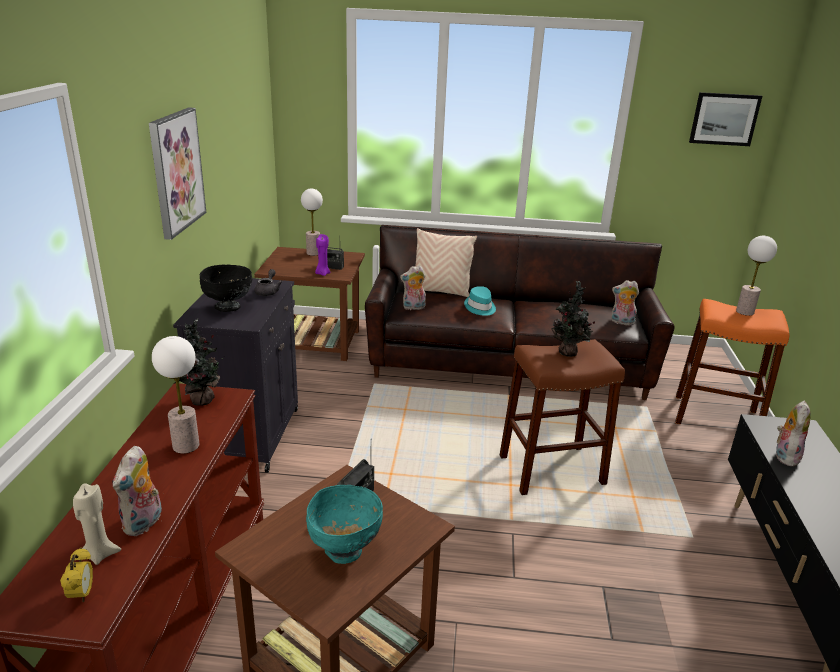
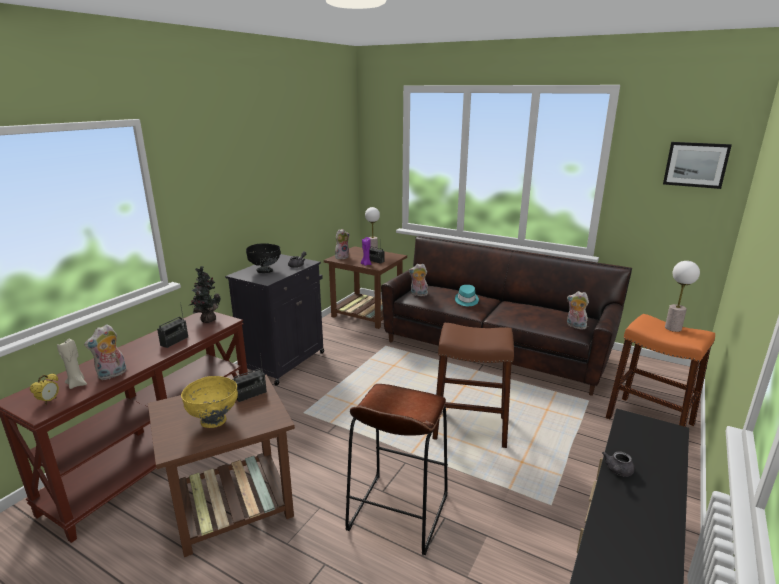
camera: 25 degrees right, 5 degrees down
(176, 171) = (243, 182): picture -> none
(185, 445) = (174, 341): table lamp -> radio
(344, 551) = (214, 421): turquoise bowl -> yellow bowl
(440, 291) = (447, 287): beige pillow -> none
(550, 598) = (398, 512): none -> brown stool
(568, 354) = (477, 333): potted plant -> none
(785, 455) = (627, 447): plush toy -> plush toy (342, 257)
(798, 484) = (617, 471): none -> grey teapot

